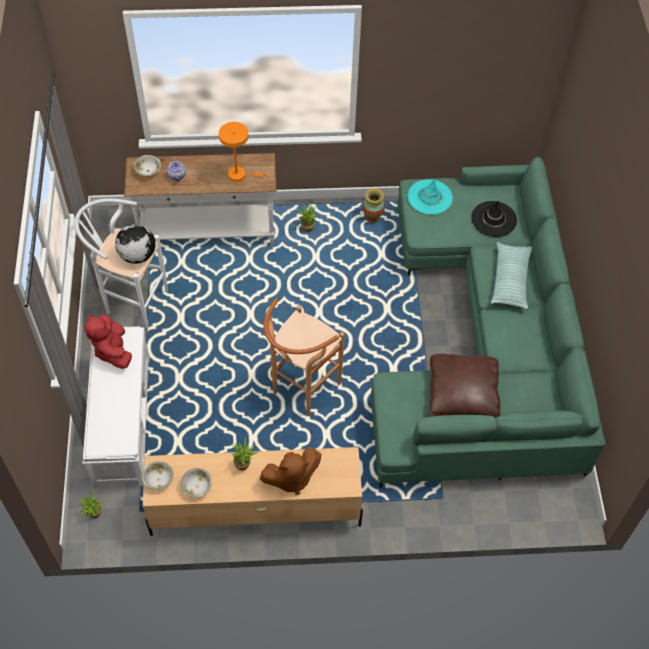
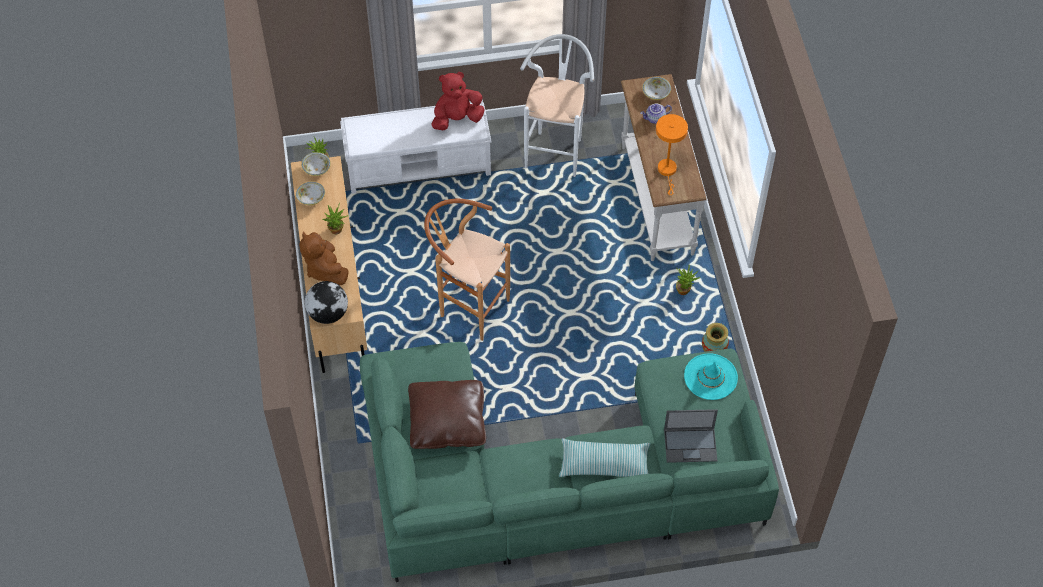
camera: 85 degrees right, 0 degrees up
(137, 255) = (553, 107): globe -> globe (328, 313)
(493, 219) = (691, 445): black hat -> laptop

